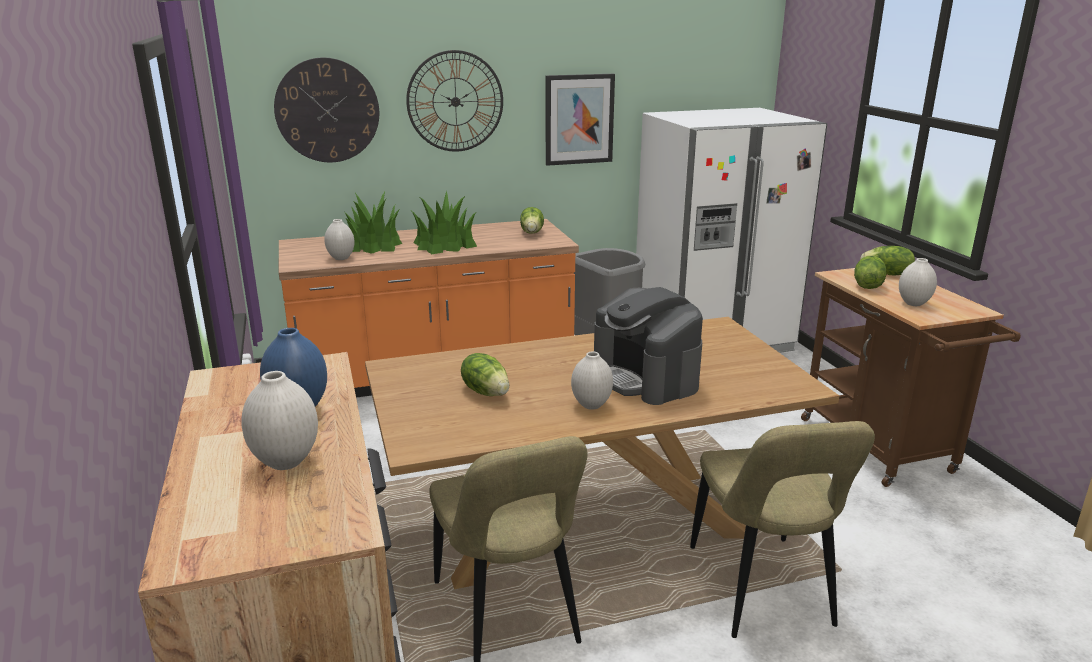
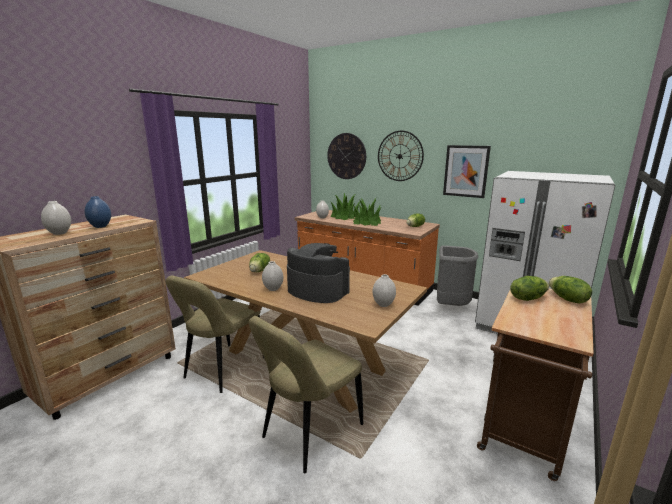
camera: 50 degrees right, 5 degrees down
(645, 378) = (317, 290): coffee machine -> coffee machine turned 105 degrees clockwise
(913, 303) = (530, 317): white vase -> white vase (383, 304)

